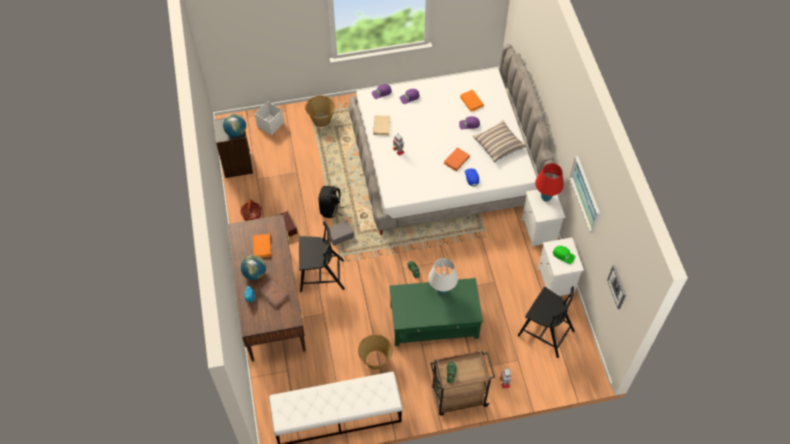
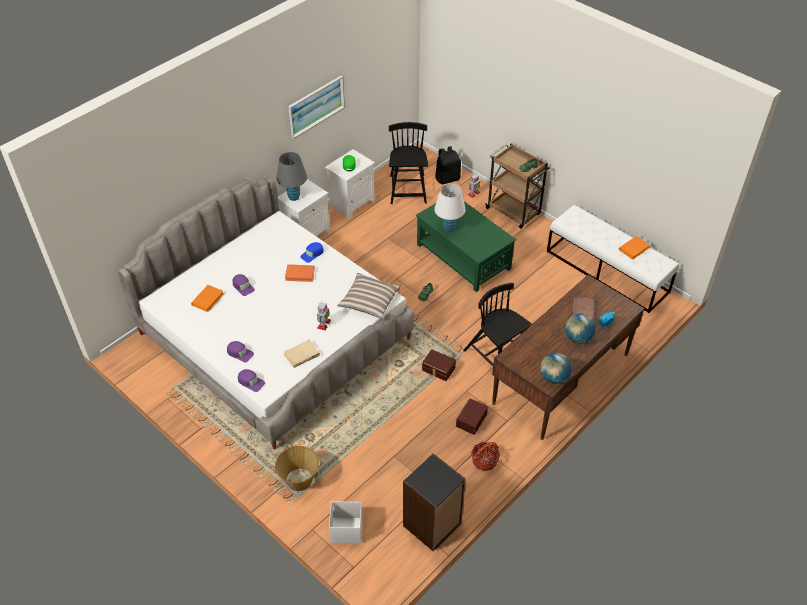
camera: 125 degrees left, 10 degrees down
(236, 132) = (433, 468): globe -> globe (554, 378)
(262, 247) = (546, 350): orange book -> orange book (634, 248)
(330, 209) = (415, 395): black backpack -> black backpack (447, 178)
(340, 235) = (438, 369): grey storage box -> brown storage box
(375, 360) = (536, 274): basket -> none
(498, 145) = (254, 253): pillow -> pillow (369, 300)
(546, 197) = (294, 197): red table lamp -> grey table lamp
(617, 287) = (388, 70): picture -> none

